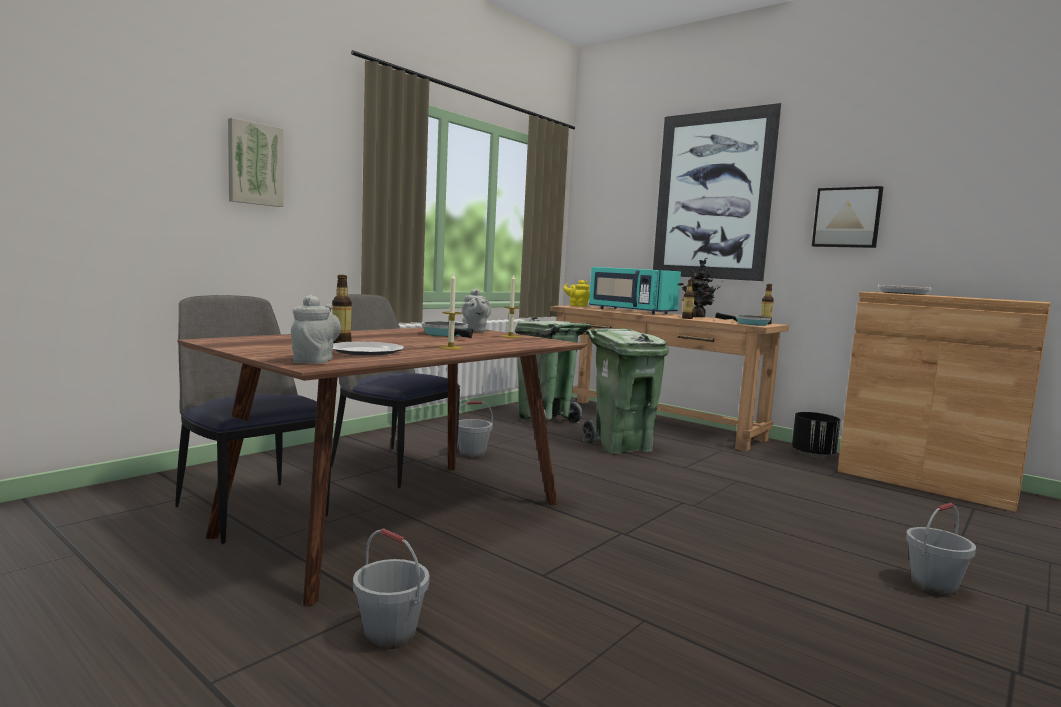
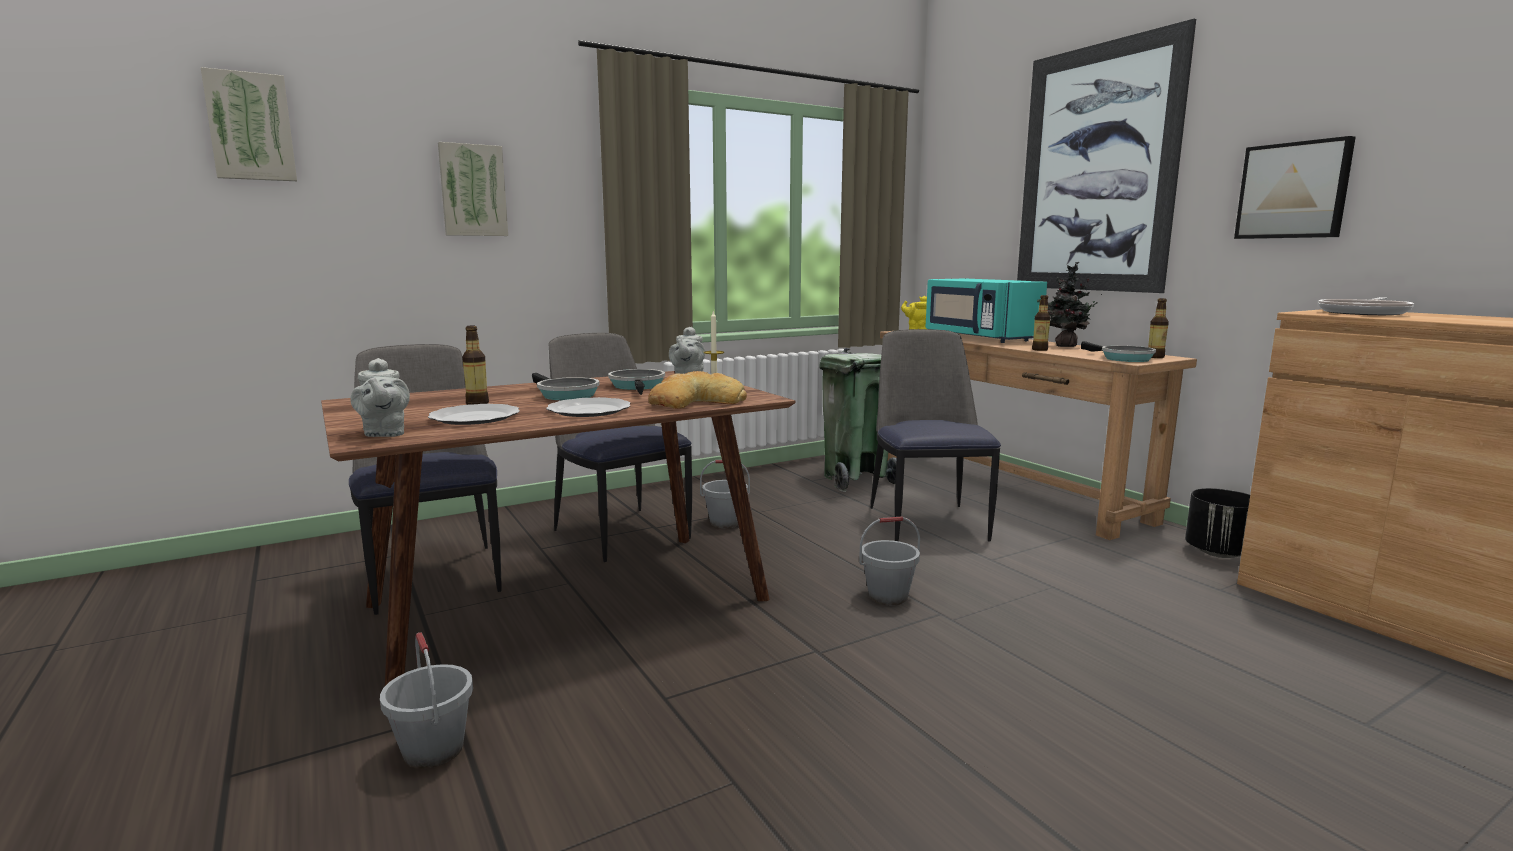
camera: 20 degrees right, 5 degrees up
(58, 80) = (251, 127): none -> picture
(315, 360) = (384, 433): grey teapot -> grey teapot turned 135 degrees clockwise
(401, 338) = (565, 395): none -> frying pan
(450, 348) = (590, 410): candle -> plate
(519, 344) = (695, 402): none -> bread
(621, 446) = (927, 522): green trash can -> chair
(933, 585) = (1234, 801): grey bucket -> grey bucket (888, 596)

